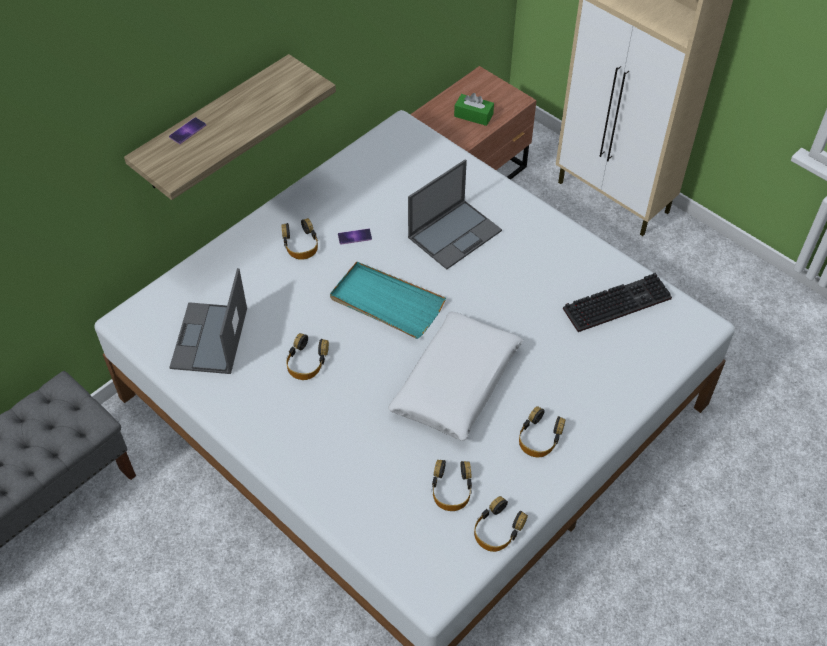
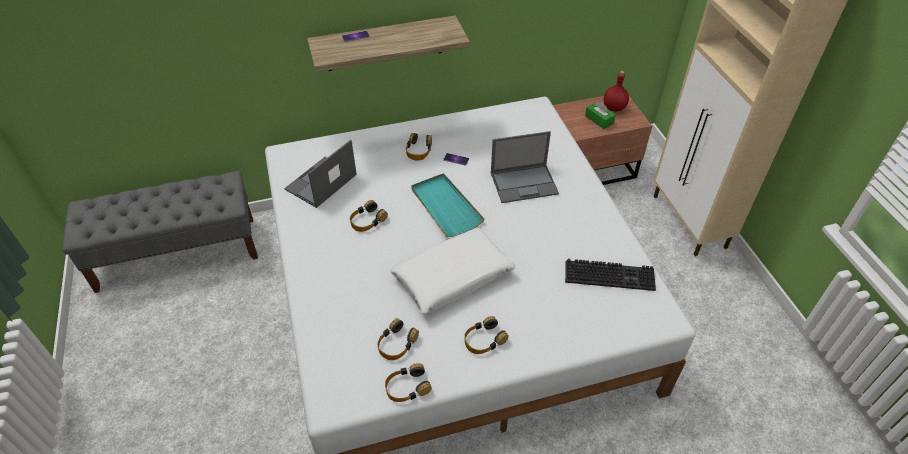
camera: 30 degrees right, 5 degrees down
(480, 93) = (614, 108): none -> red bottle

